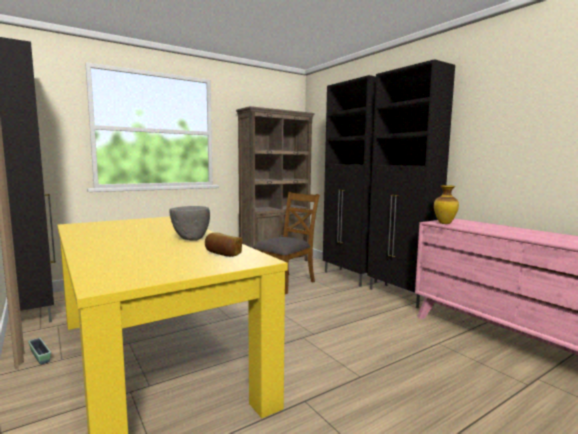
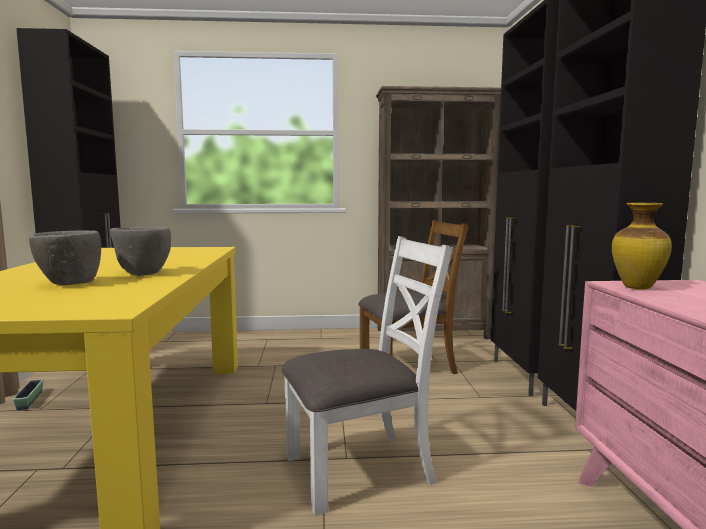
camera: 30 degrees right, 0 degrees up
(167, 250) = (69, 284): none -> grey bowl
(223, 254) = (104, 295): bread -> none
(327, 337) = (360, 469): none -> white chair

